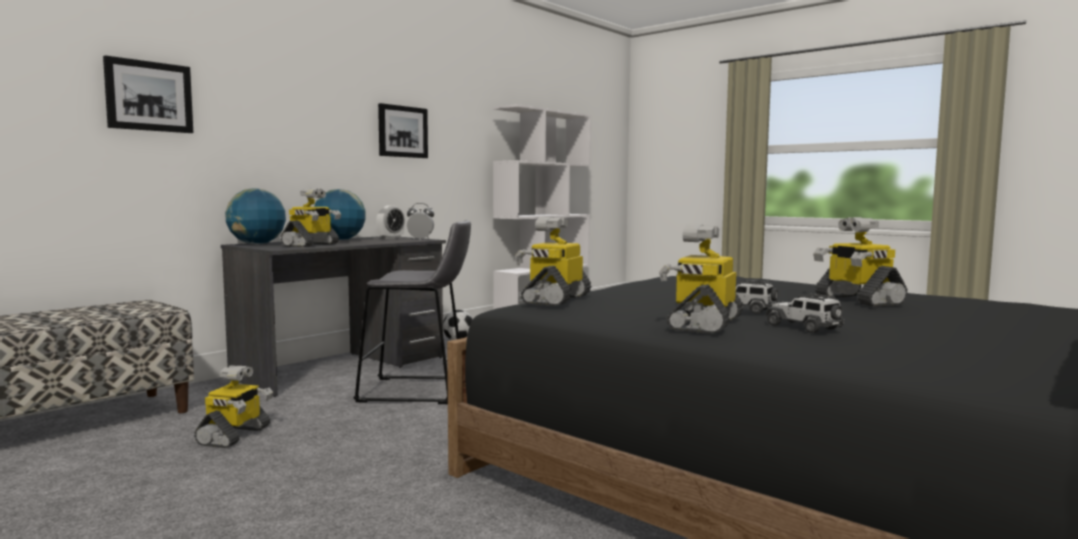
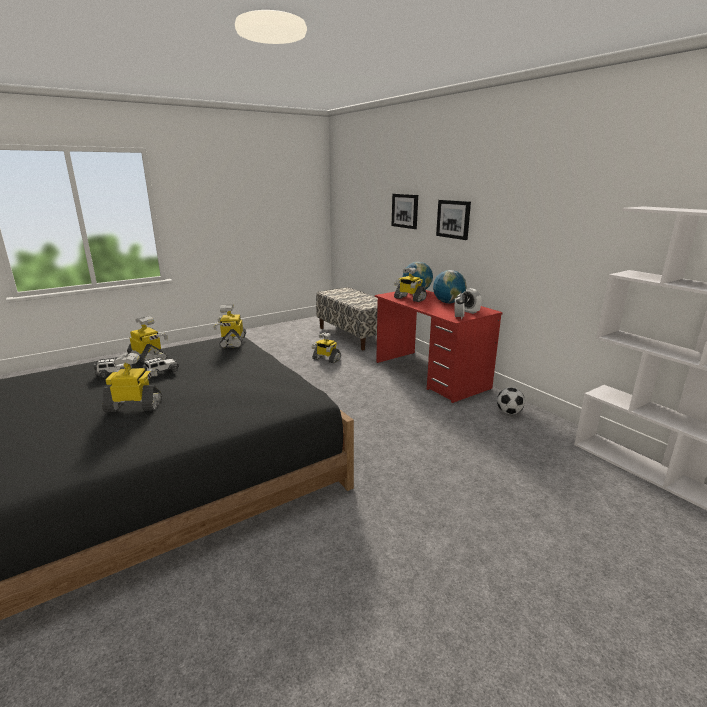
camera: 105 degrees right, 15 degrees up
(342, 367) = (430, 375): grey desk -> red desk
(402, 131) = (531, 232): picture -> picture (453, 219)
(419, 391) = (372, 393): grey stool -> none
(555, 299) = (232, 342): toy robot -> toy robot turned 135 degrees counterclockwise

